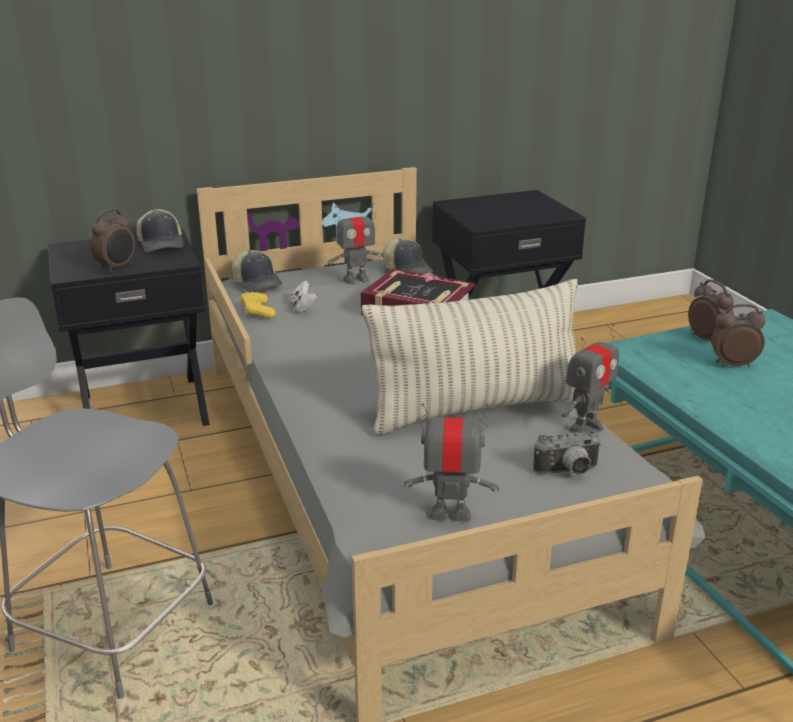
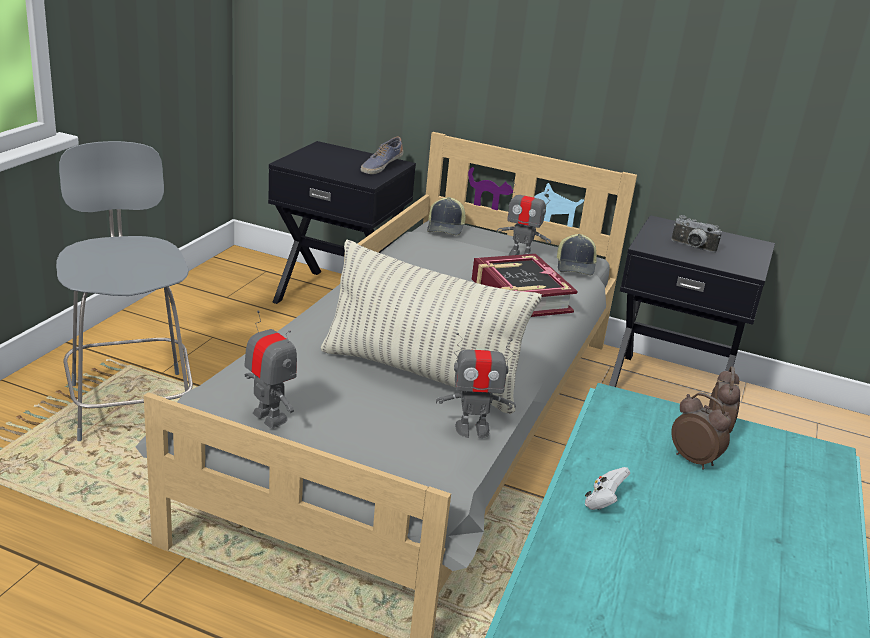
camera: 40 degrees right, 0 degrees up
(117, 267) = (323, 170): alarm clock -> none
(162, 244) = (380, 166): cap -> shoe
(257, 311) = (407, 245): yellow game controller -> none
(302, 308) = (442, 256): white game controller -> white game controller (603, 502)
(568, 472) = (394, 444): camera -> camera (692, 247)

